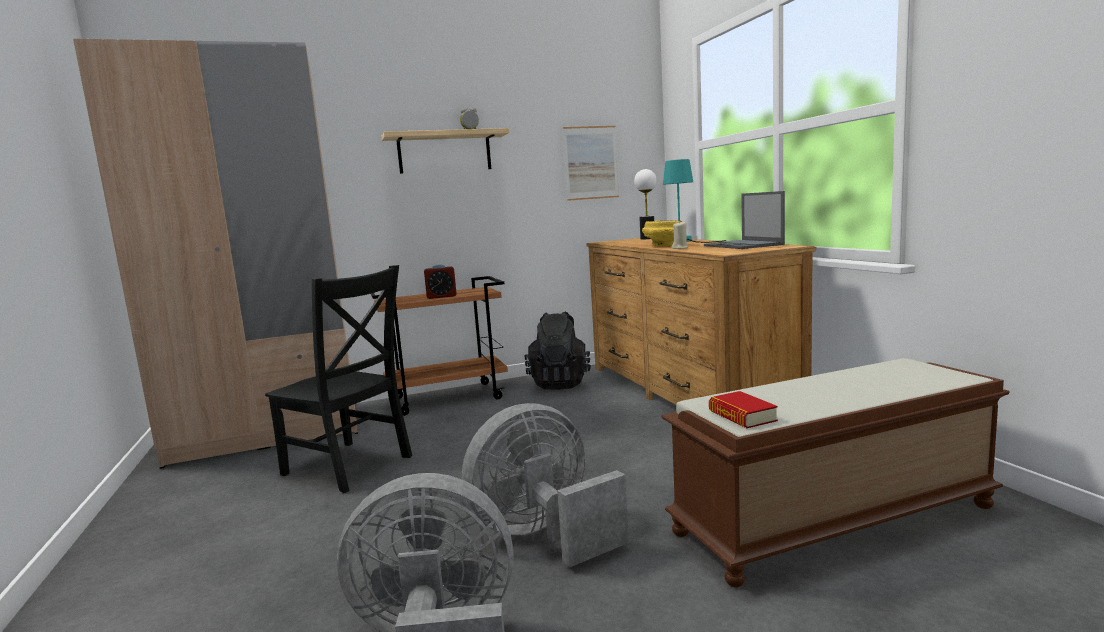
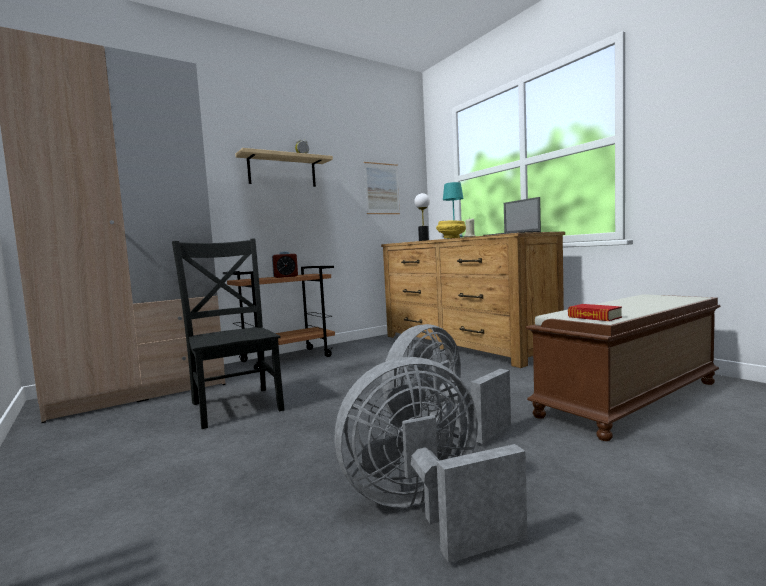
camera: 15 degrees left, 5 degrees down
(350, 467) = (237, 405): black chair -> black chair turned 135 degrees counterclockwise
(560, 383) = (368, 345): black backpack -> none

